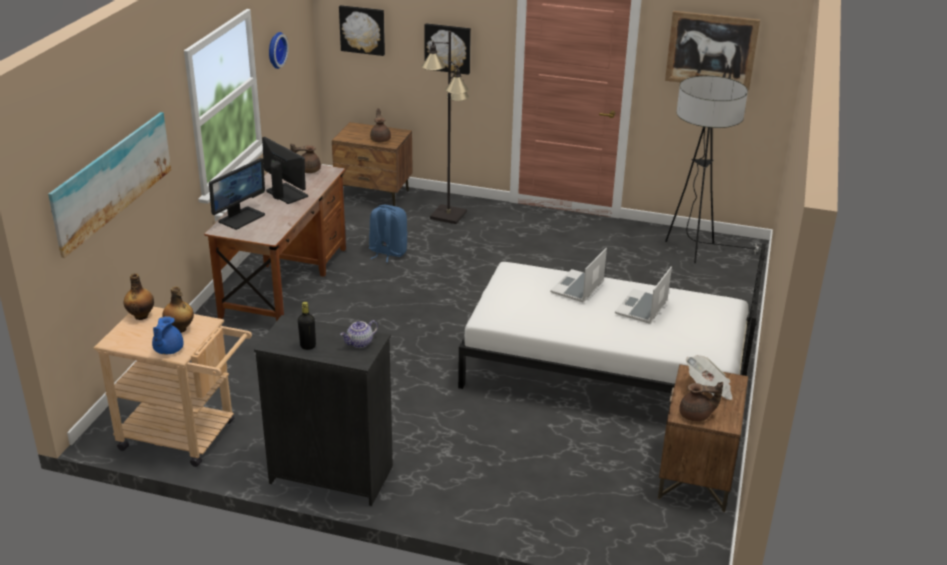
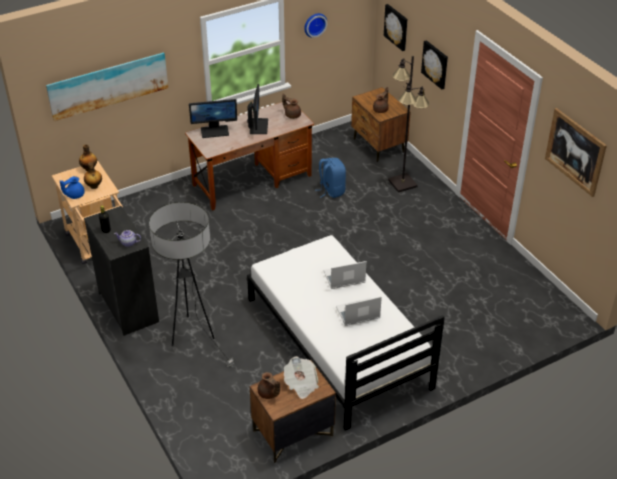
camera: 45 degrees right, 10 degrees up
(694, 252) = (521, 298): floor lamp -> floor lamp (193, 337)

